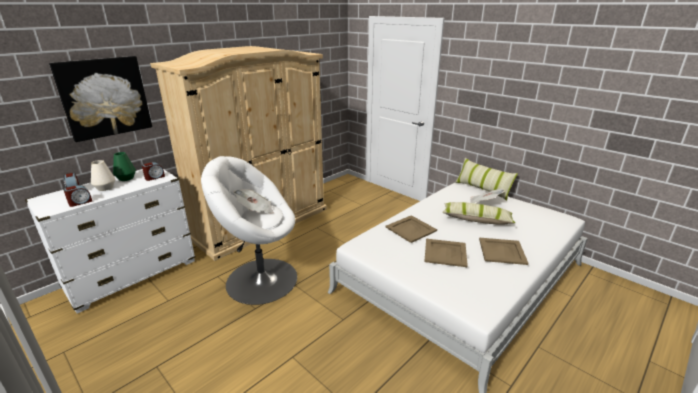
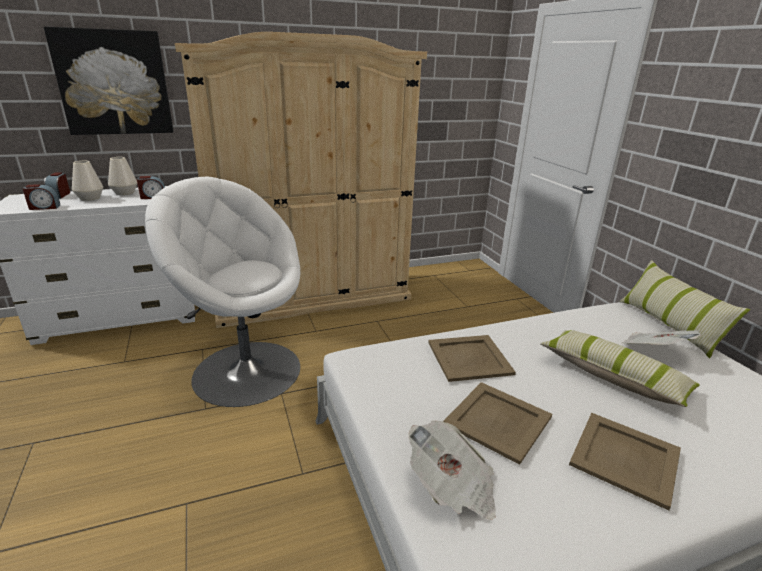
camera: 25 degrees right, 0 degrees up
(126, 178) = (125, 193): green vase -> white vase
(256, 210) = (241, 265): newspaper -> newspaper (452, 487)

